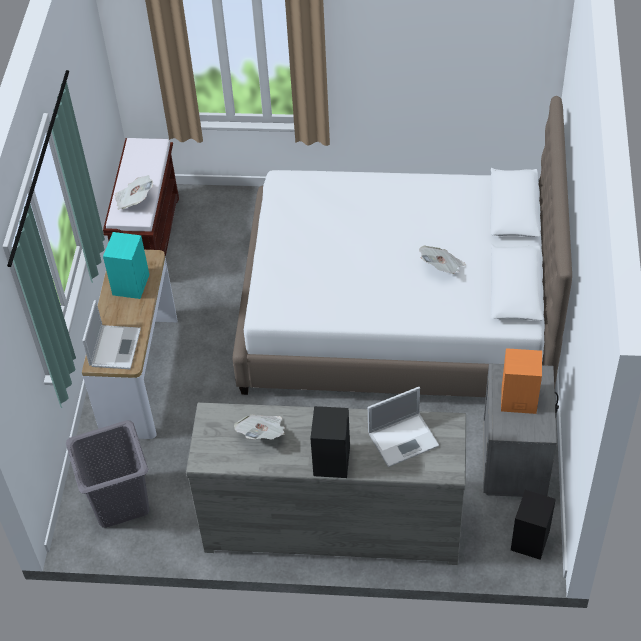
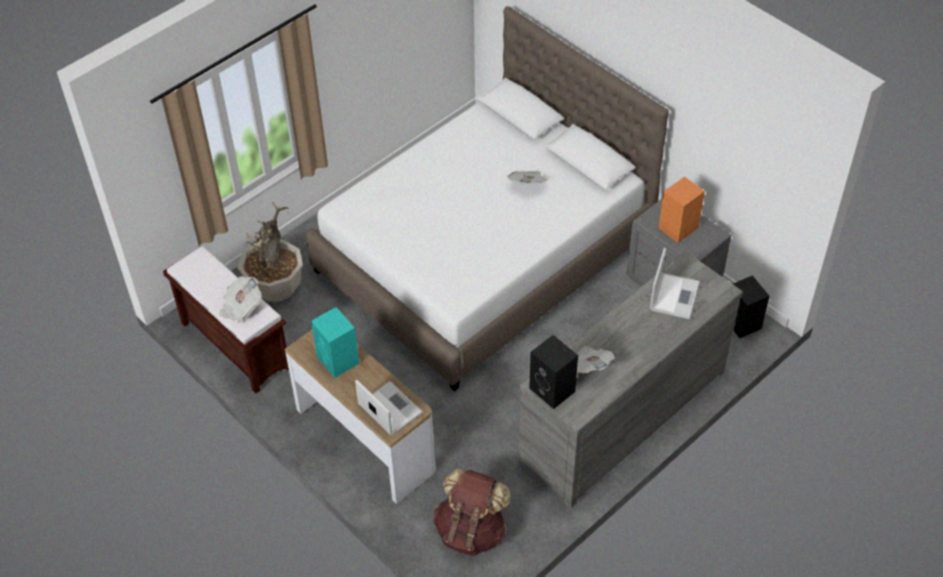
camera: 50 degrees left, 0 degrees up
(120, 502) = (471, 531): grey laundry basket -> brown backpack
(225, 220) = (275, 288): none -> potted plant
(332, 462) = (654, 345): black speaker -> black speaker (553, 390)

